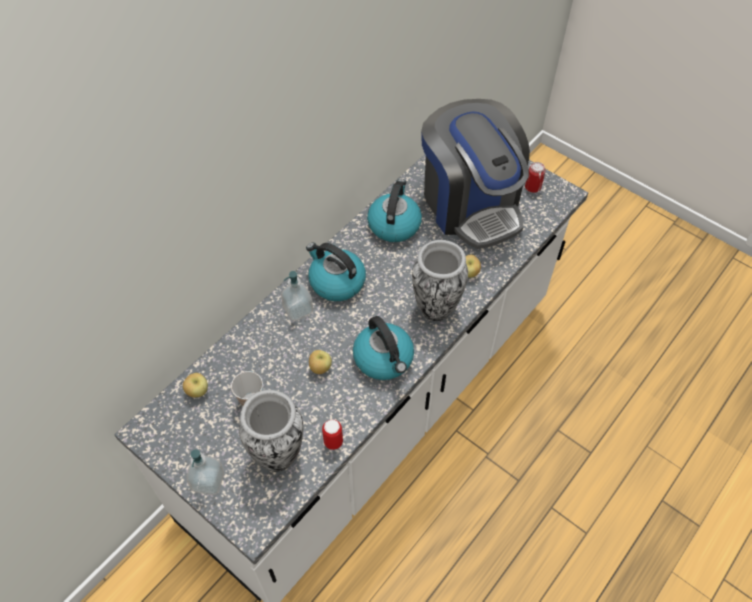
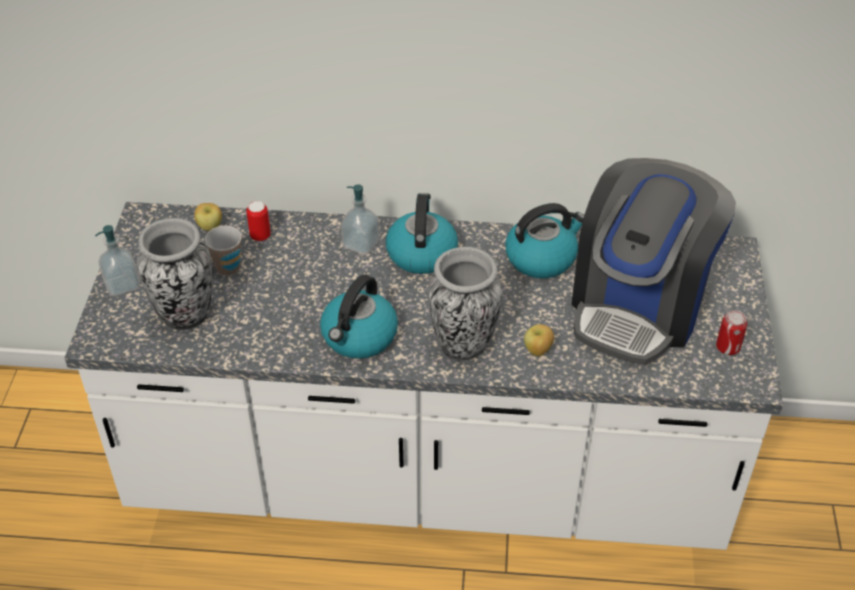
camera: 55 degrees right, 10 degrees down
(320, 368) = (306, 295): apple -> none
(333, 442) = (229, 348): can -> can (260, 236)

